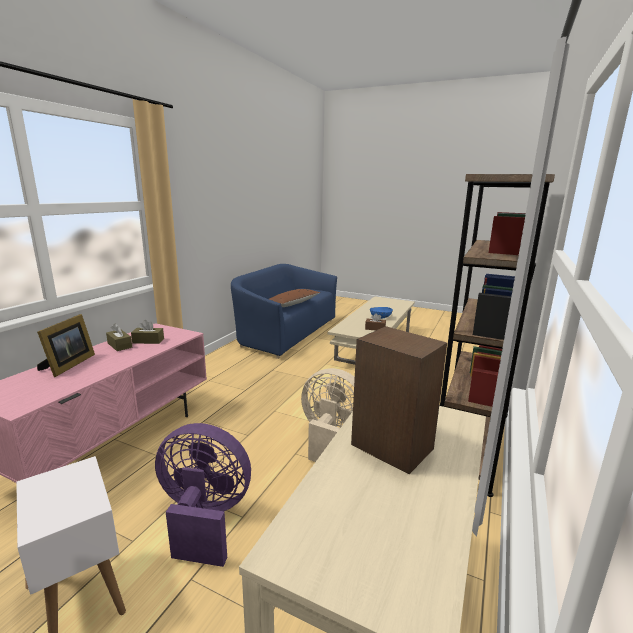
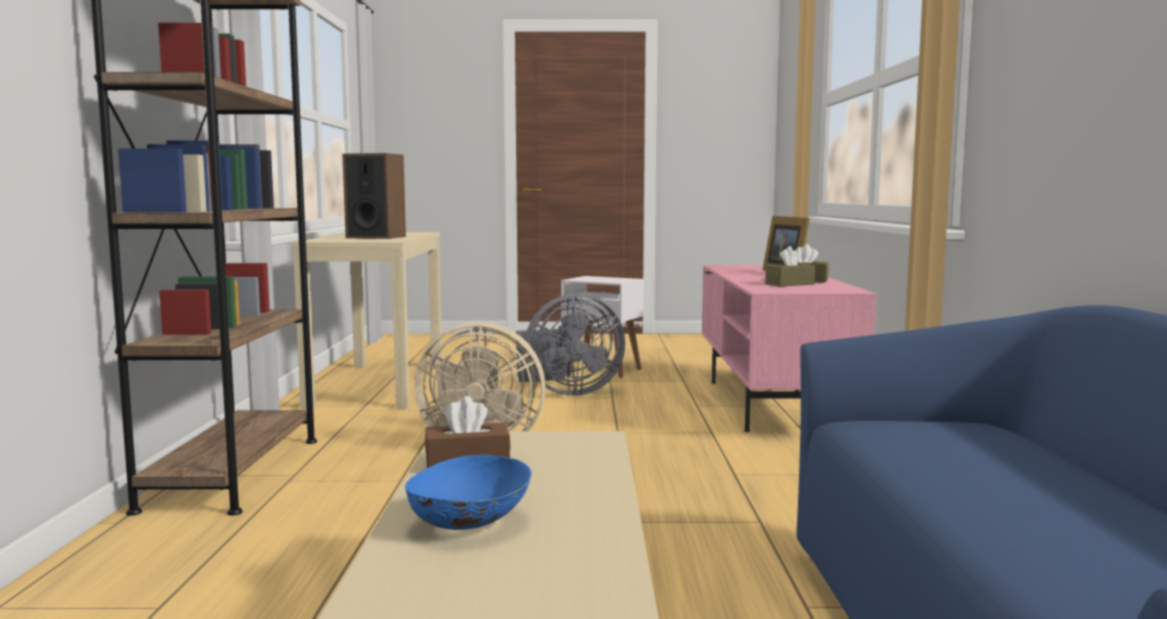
camera: 155 degrees right, 10 degrees down
(204, 518) = (568, 392): purple fan -> grey fan
(291, 304) = (937, 465): brown pillow -> none

